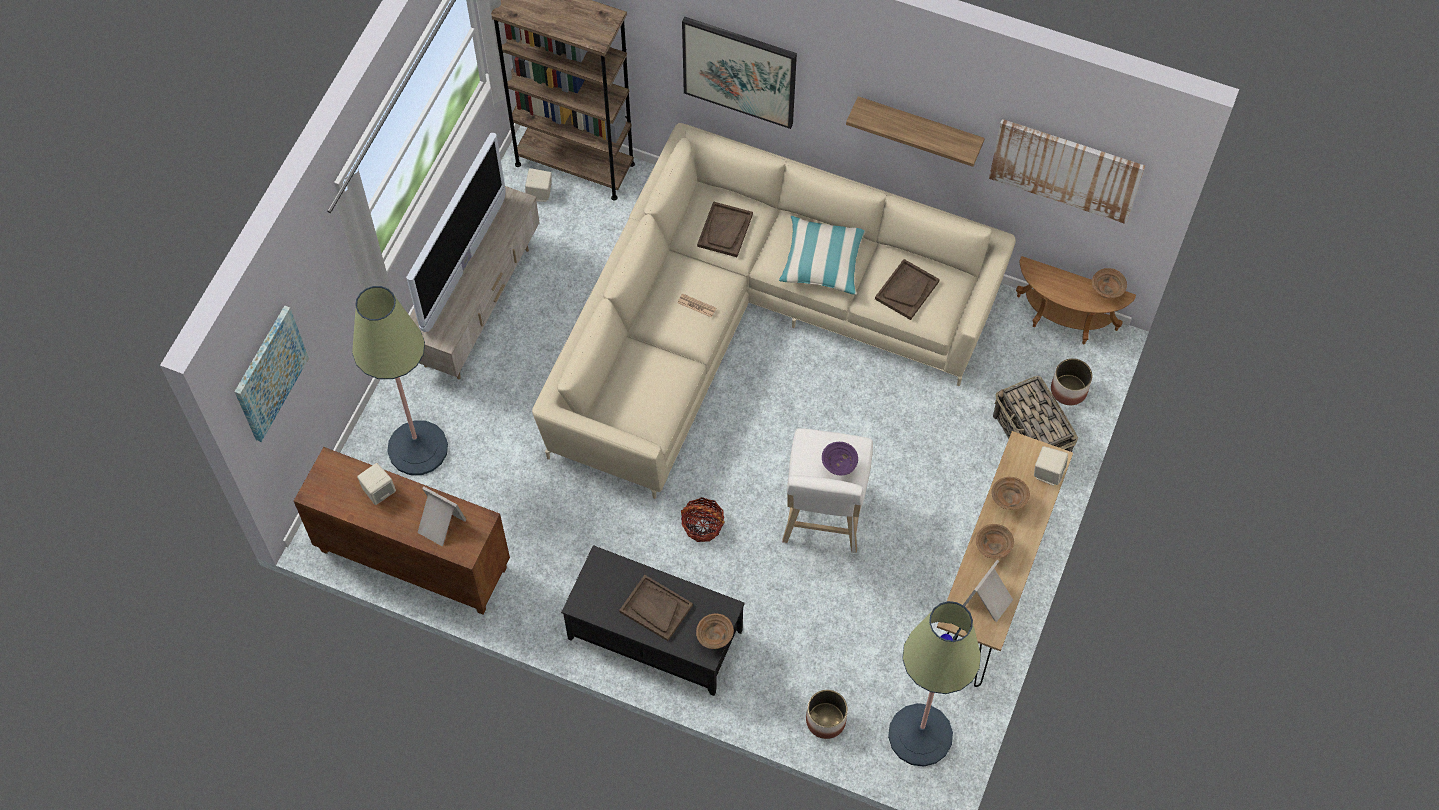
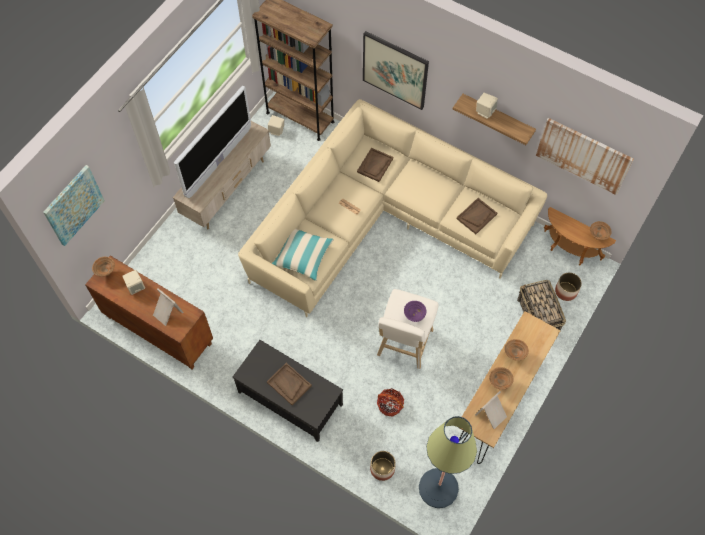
camera: 10 degrees right, 0 degrees up
(418, 448) = (175, 265): floor lamp -> none
(702, 525) = (331, 337): basket -> basket (390, 405)
(714, 640) = (320, 409): brown bowl -> brown bowl (106, 273)
(823, 261) = (429, 192): pillow -> pillow (303, 256)
(1047, 473) = (542, 340): beige speaker -> beige speaker (485, 111)

